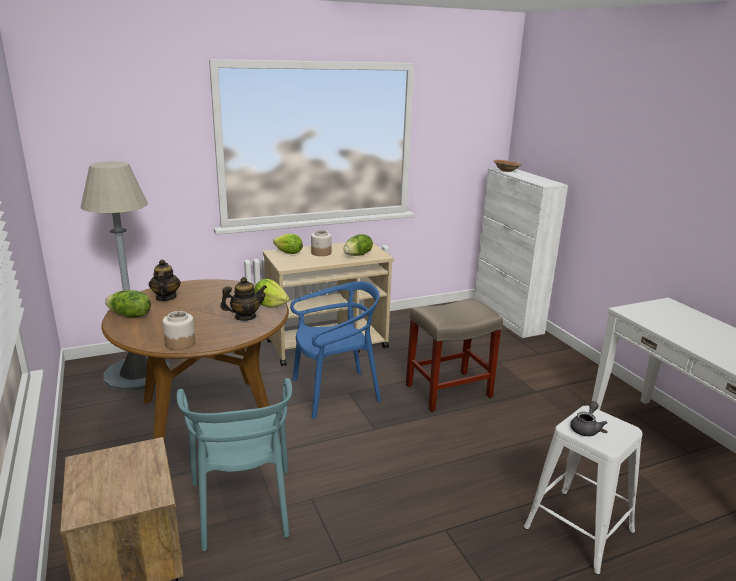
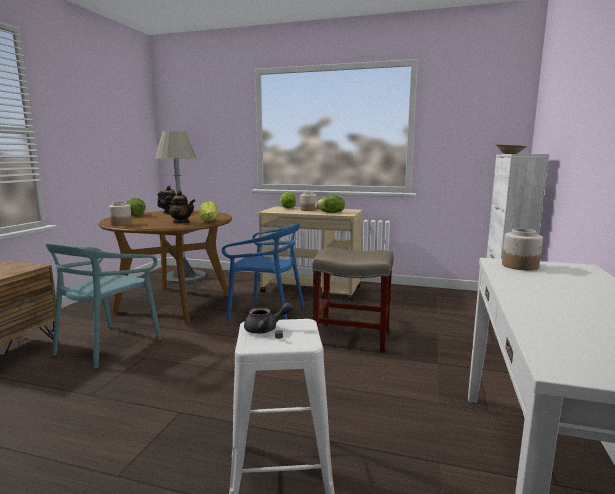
camera: 40 degrees right, 10 degrees down
(645, 312) = (520, 266): none -> jar

